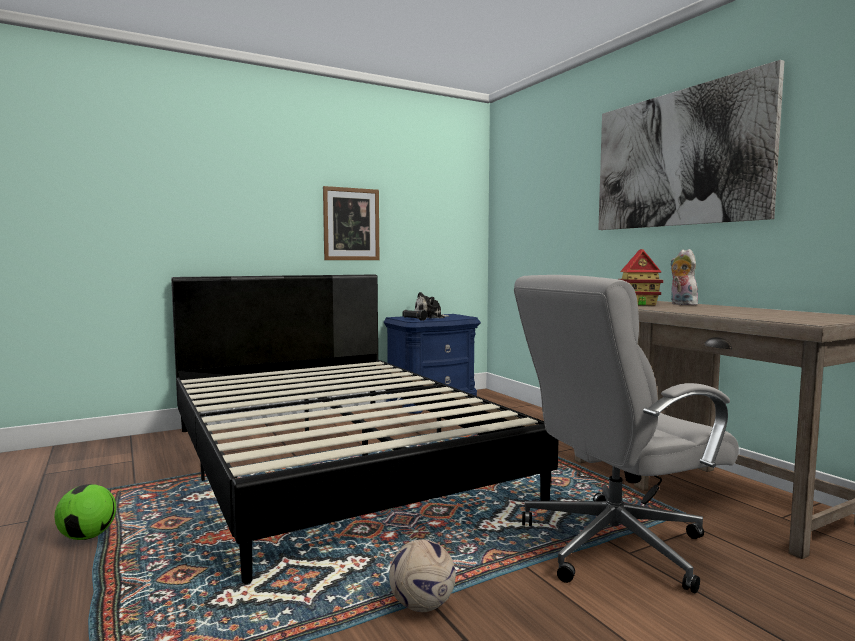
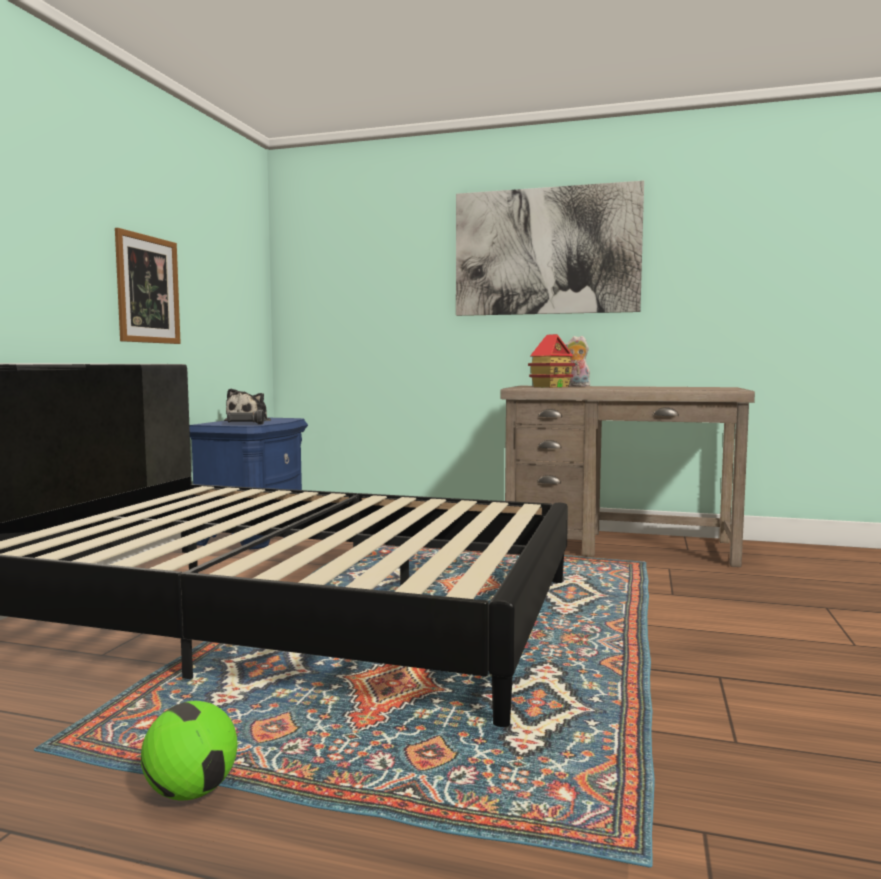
camera: 45 degrees left, 0 degrees up
(422, 606) = (654, 673): football -> none
(614, 544) = (655, 592): grey office chair -> none

